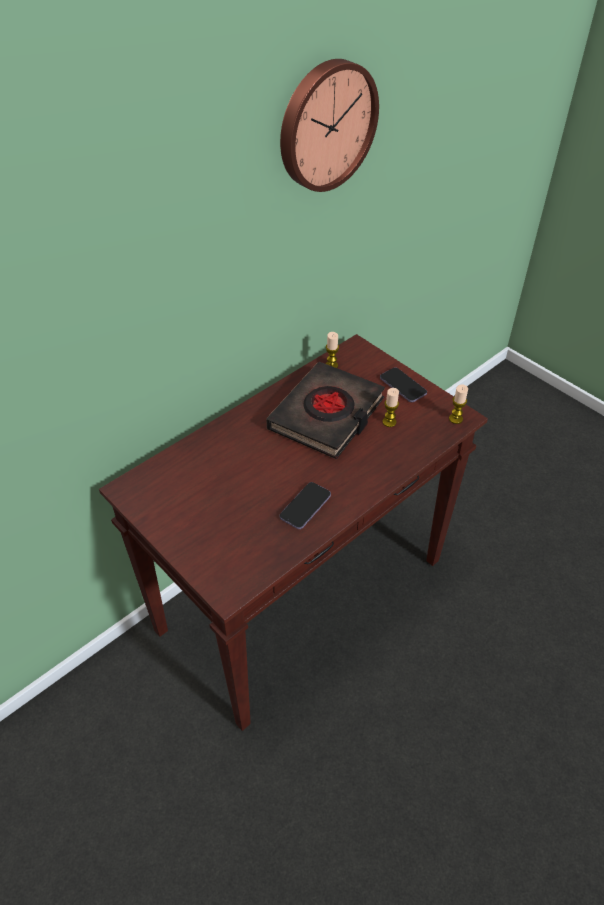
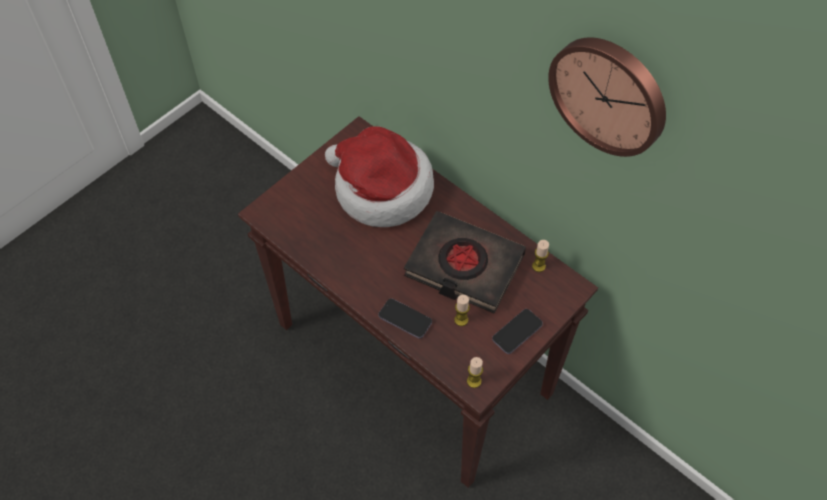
camera: 85 degrees right, 10 degrees up
(216, 473) = (380, 189): none -> hat
(305, 507) = (348, 256): phone -> phone (405, 319)

